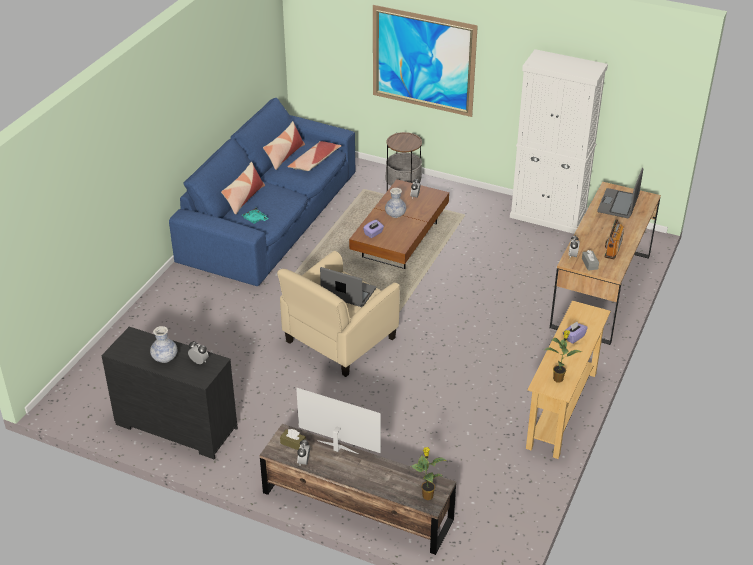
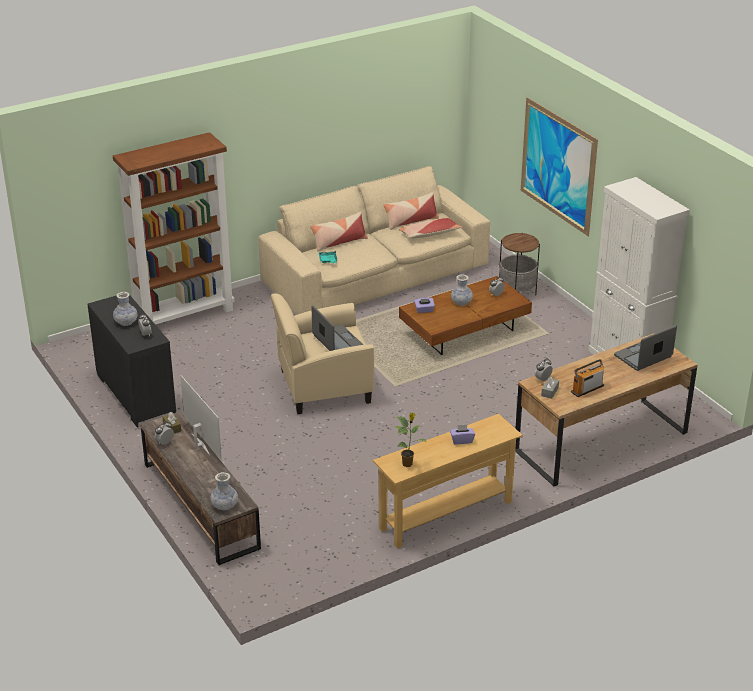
camera: 35 degrees right, 5 degrees down
(137, 327) = (184, 315): none -> brown bookcase
(271, 218) = (376, 275): blue sofa -> beige sofa
(427, 495) = (224, 505): potted plant -> vase

